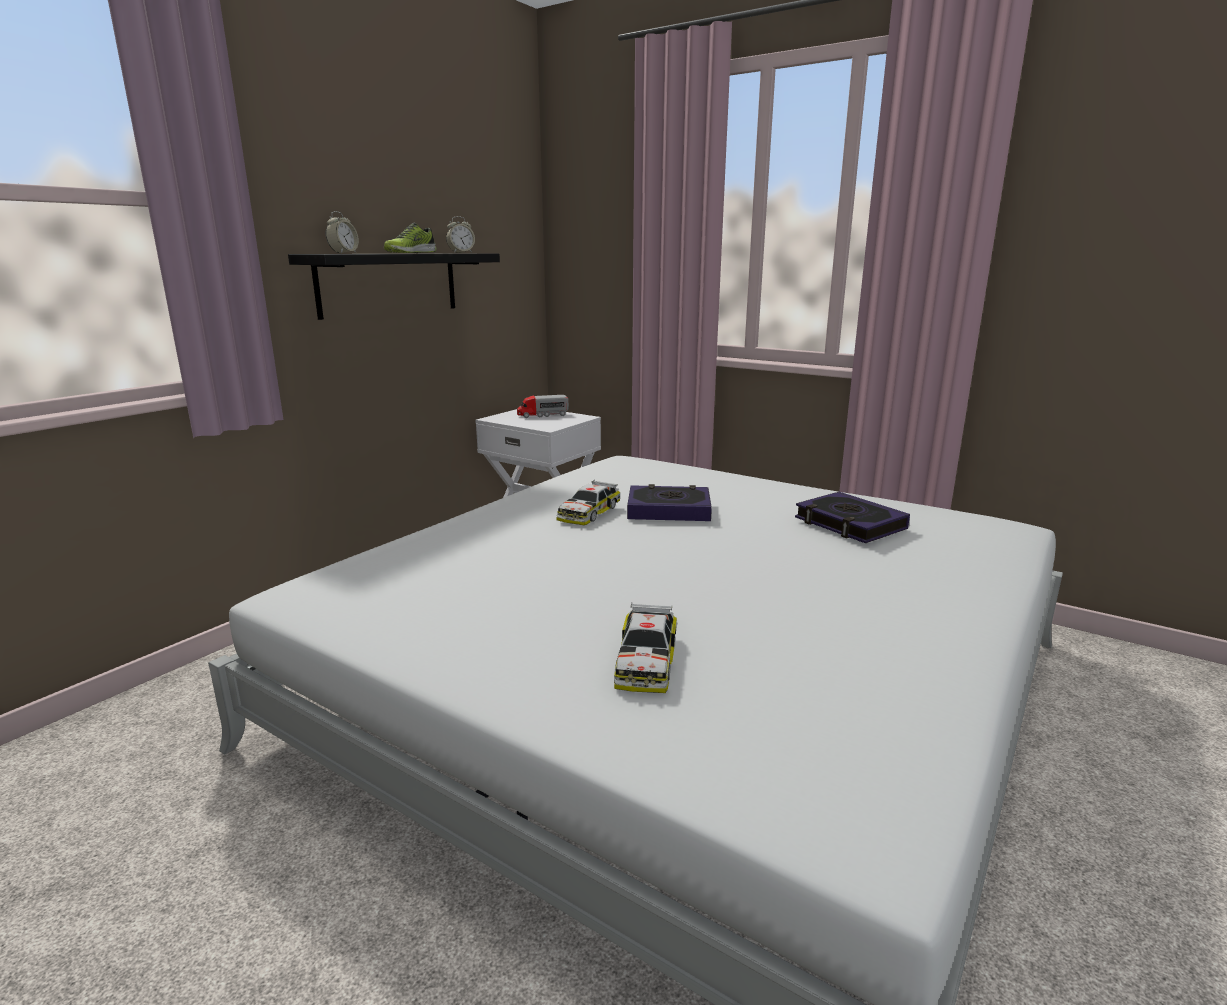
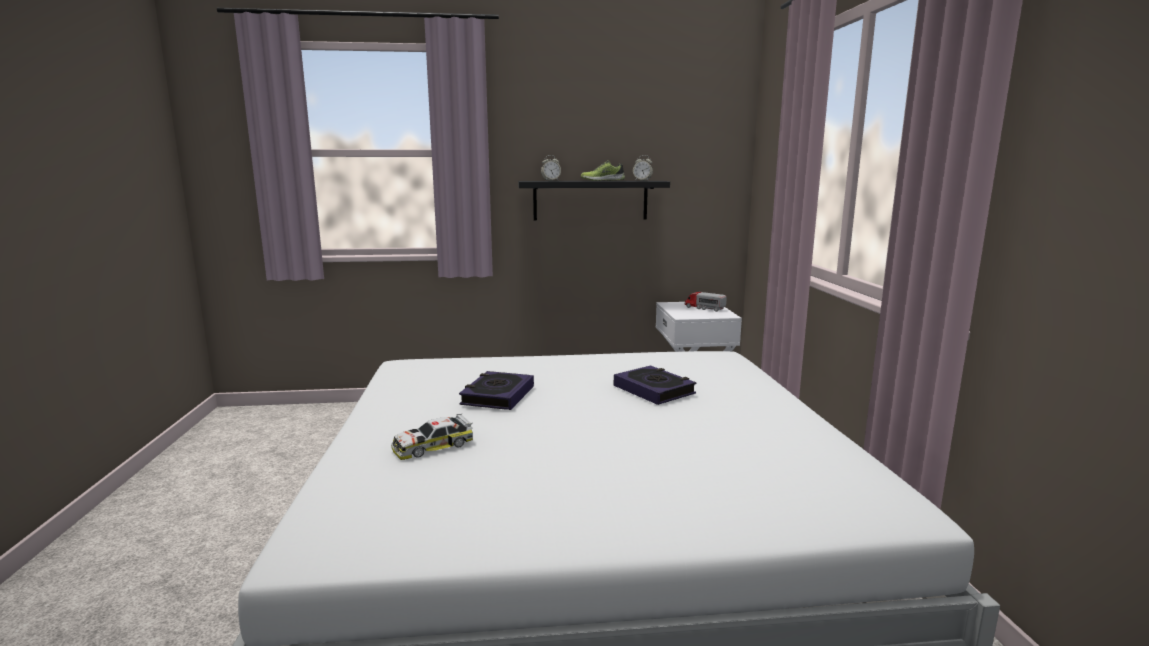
camera: 50 degrees right, 5 degrees down
(588, 512) = (604, 374): toy car -> none
(849, 524) = (744, 443): book -> book (497, 396)

